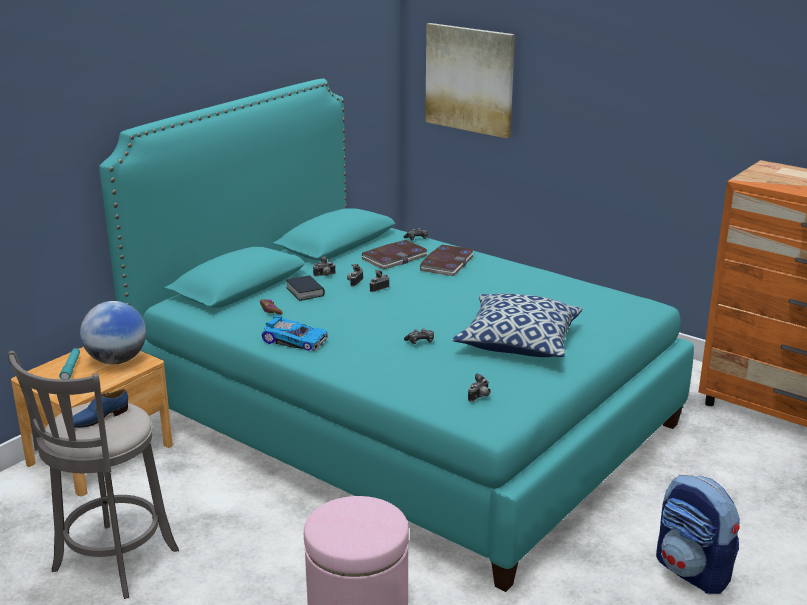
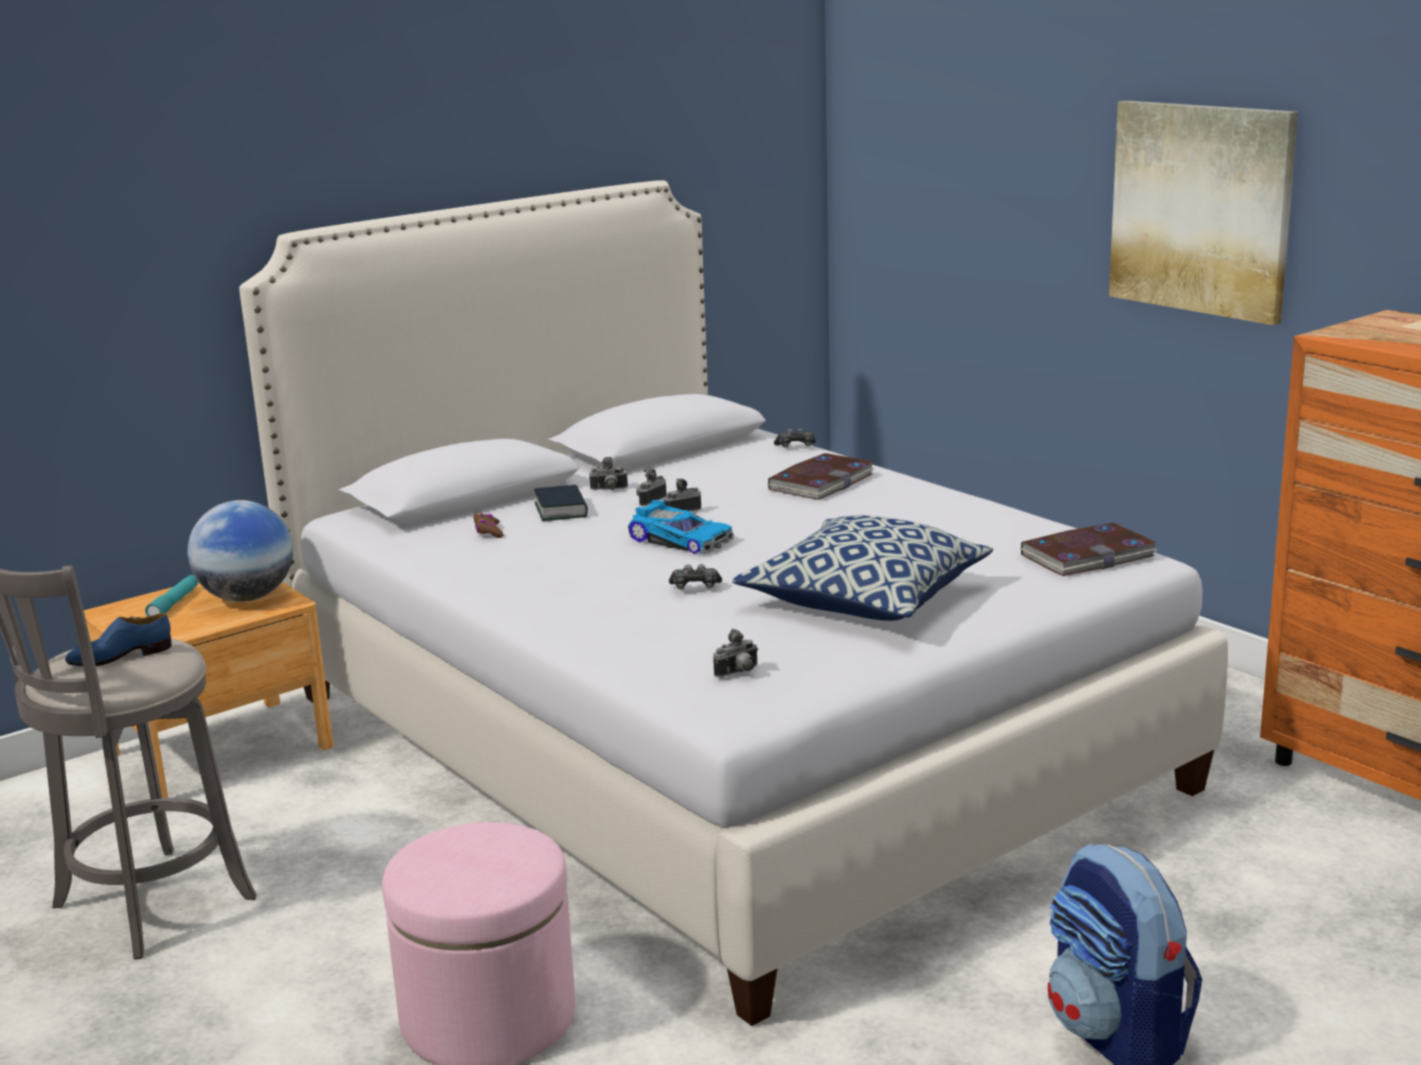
camera: 15 degrees right, 5 degrees down
(295, 340) = (497, 573): toy car -> toy car (682, 539)
(394, 257) = (740, 470): book -> book (1087, 555)
(402, 419) = (716, 740): turquoise bed -> white bed
(469, 79) = (925, 191): picture -> picture (1201, 209)

